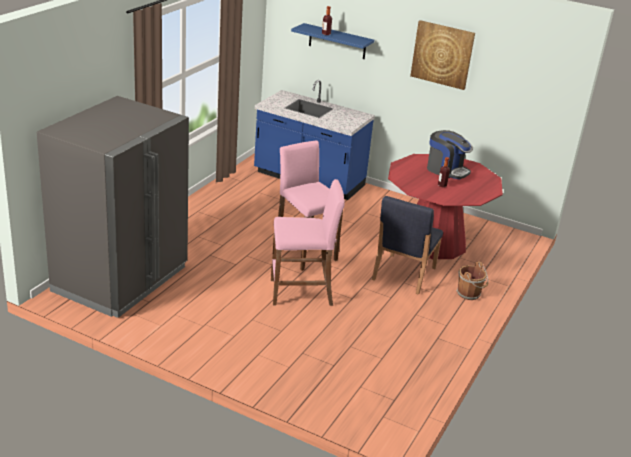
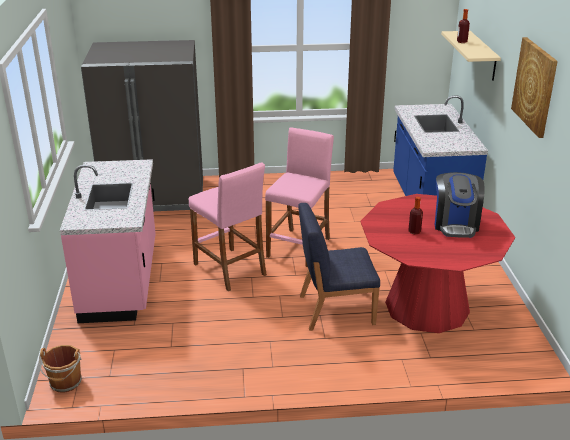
camera: 60 degrees right, 0 degrees up
(256, 348) = (122, 280): none -> pink counter
(337, 41) = (483, 56): blue shelf -> beige shelf
(469, 294) = (354, 363): brown bucket -> brown bucket (65, 383)

